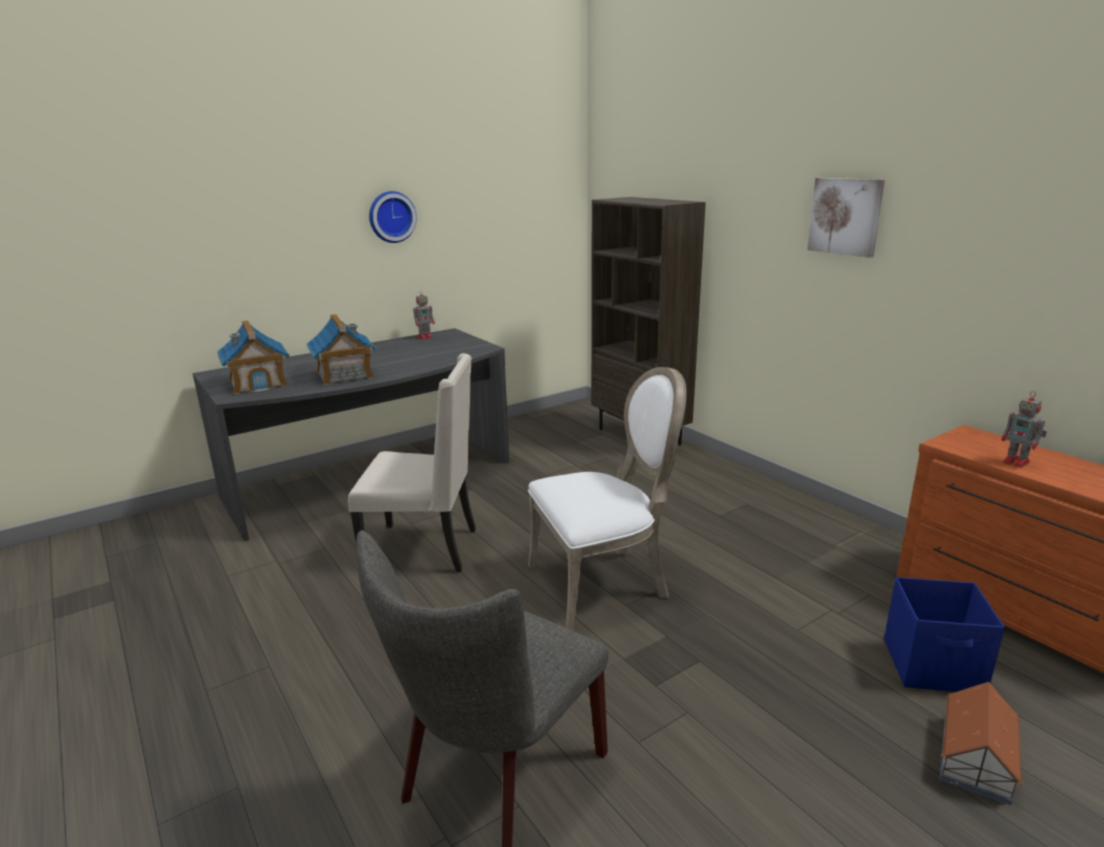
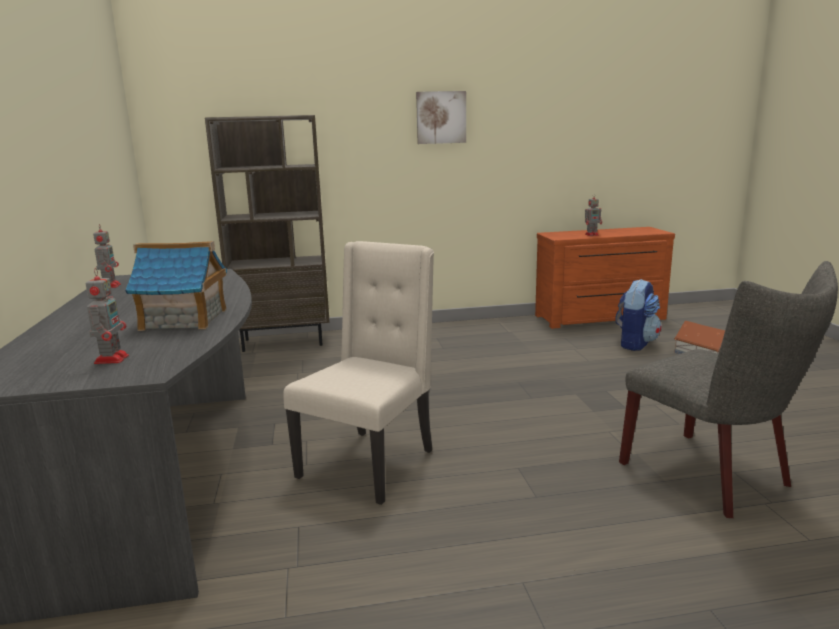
camera: 65 degrees left, 5 degrees down
(258, 383) = (112, 359): toy house -> toy robot
(391, 216) = (39, 128): wall clock -> none
(603, 583) = (497, 399): white chair -> none
(934, 667) = (635, 343): blue storage box -> backpack

